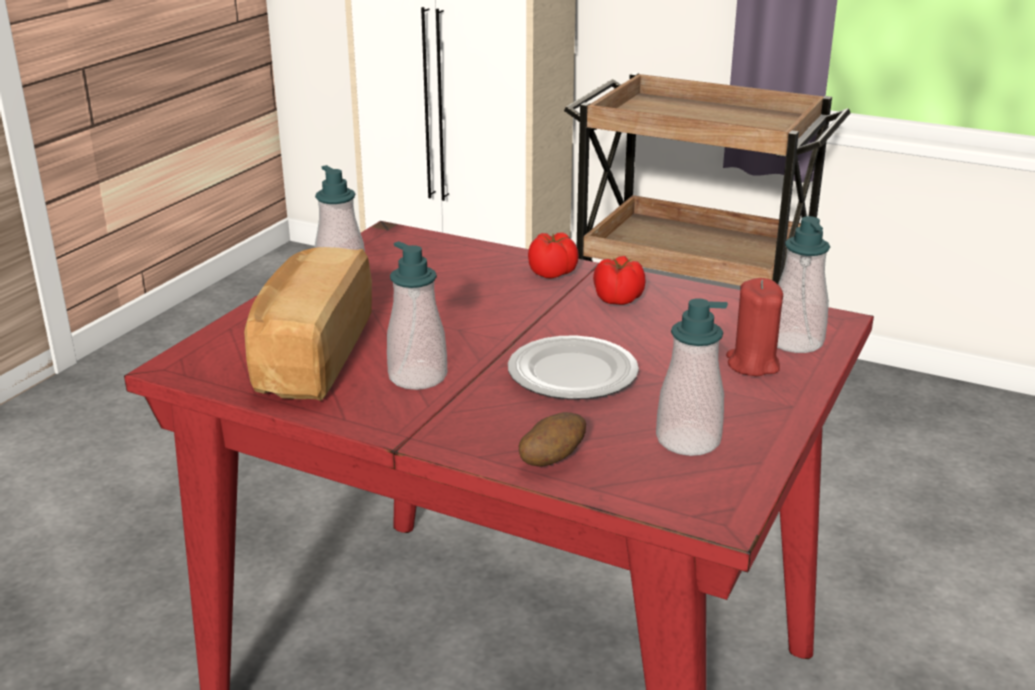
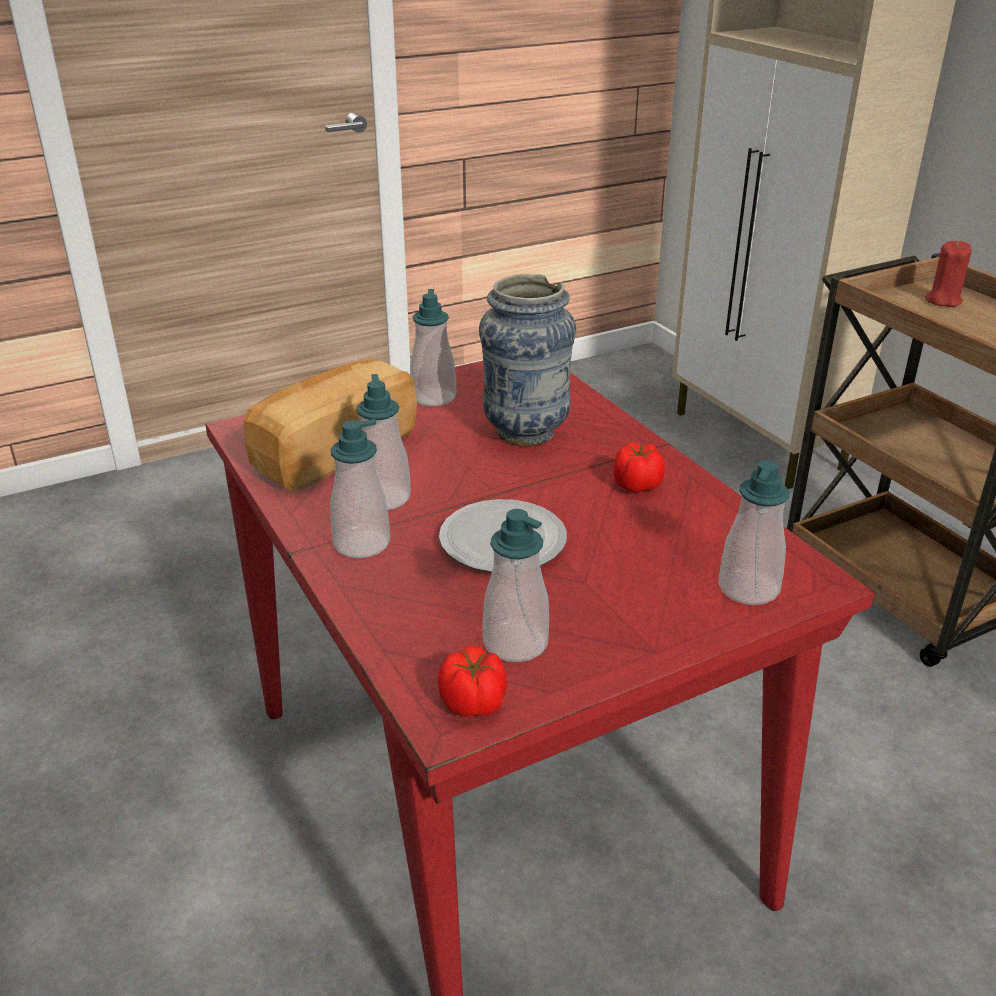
camera: 35 degrees right, 5 degrees up
(452, 418) = (361, 543): none -> soap dispenser
(471, 288) = (526, 433): none -> vase
(551, 460) = (385, 611): potato -> none
(553, 273) = (612, 441): tomato -> tomato (474, 704)
(752, 364) = (674, 594): red candle -> red candle (943, 300)

